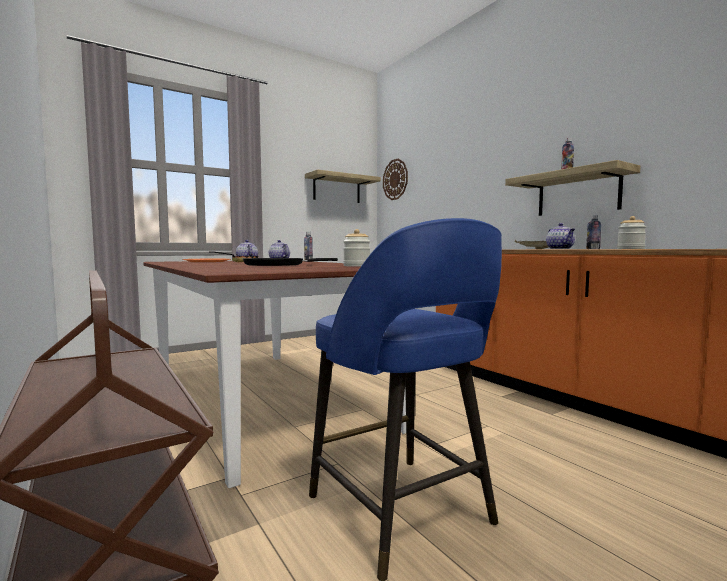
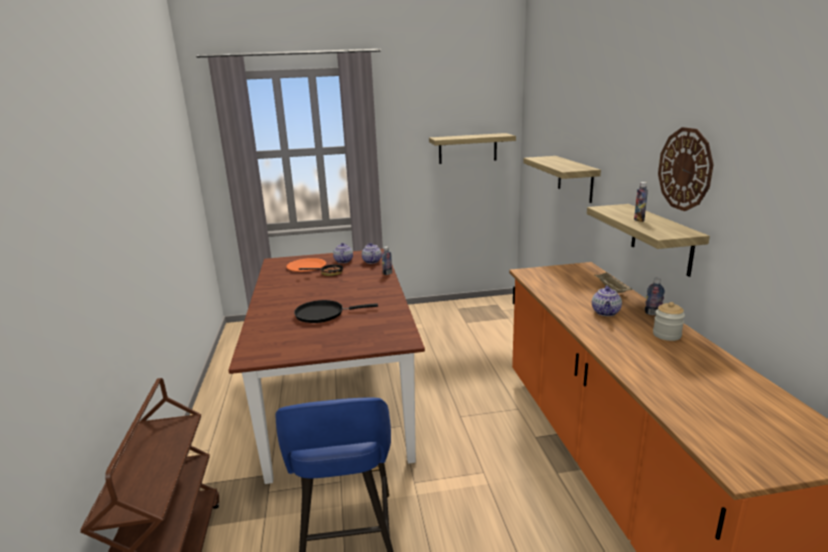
camera: 25 degrees right, 15 degrees up
(356, 266) = (375, 328): jar -> none
(395, 179) = (533, 138): wall clock -> wall clock (685, 169)
(455, 190) = (575, 178): none -> shelf

